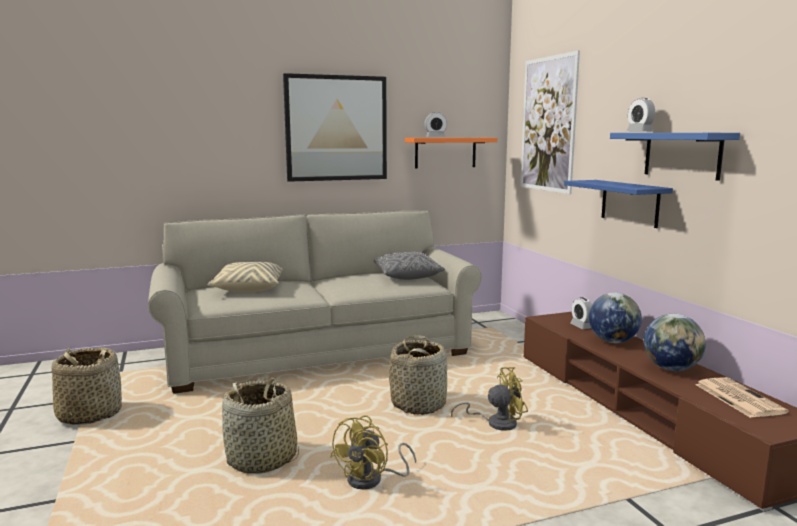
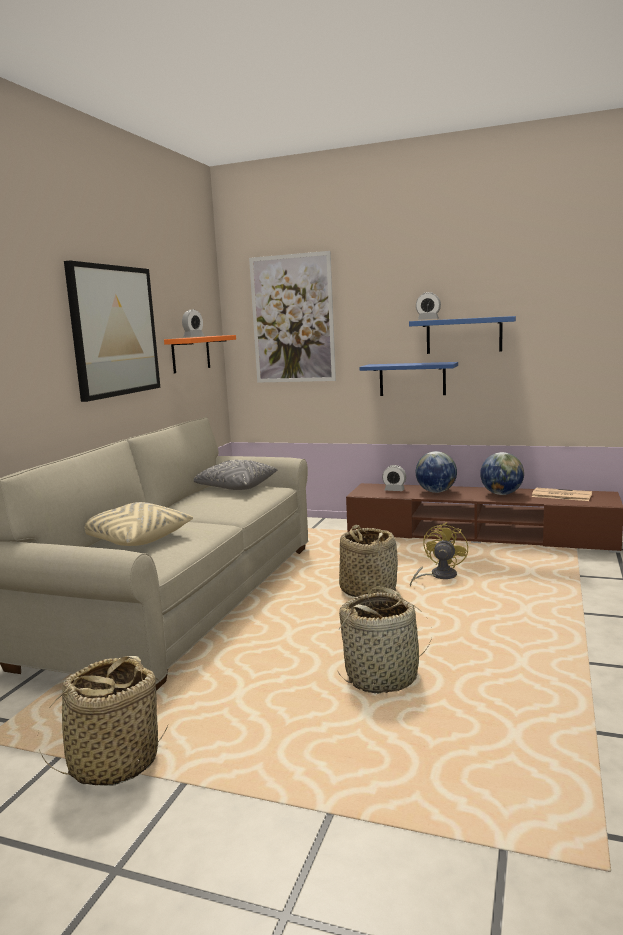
camera: 50 degrees left, 0 degrees up
(372, 480) = (474, 640): yellow fan -> none

